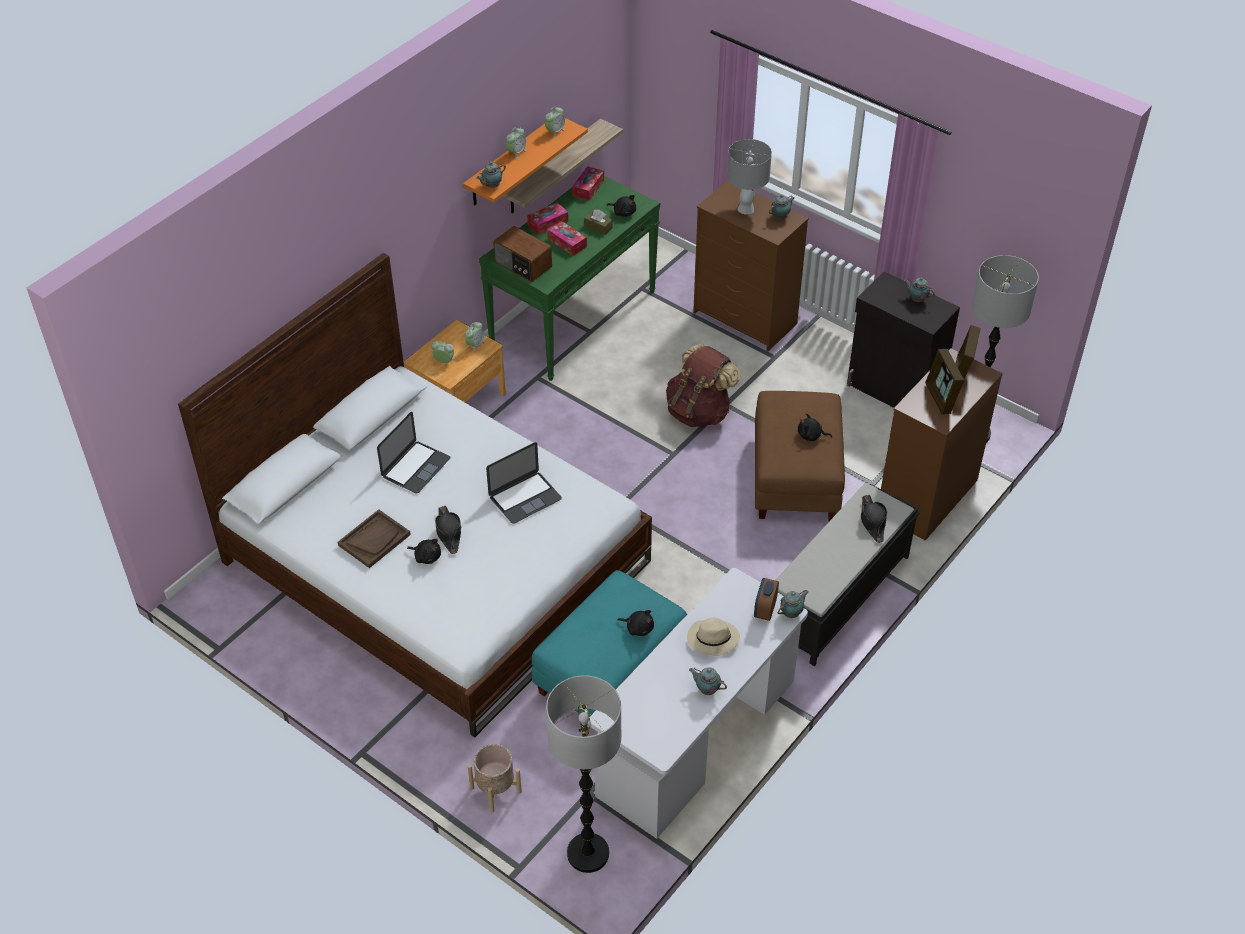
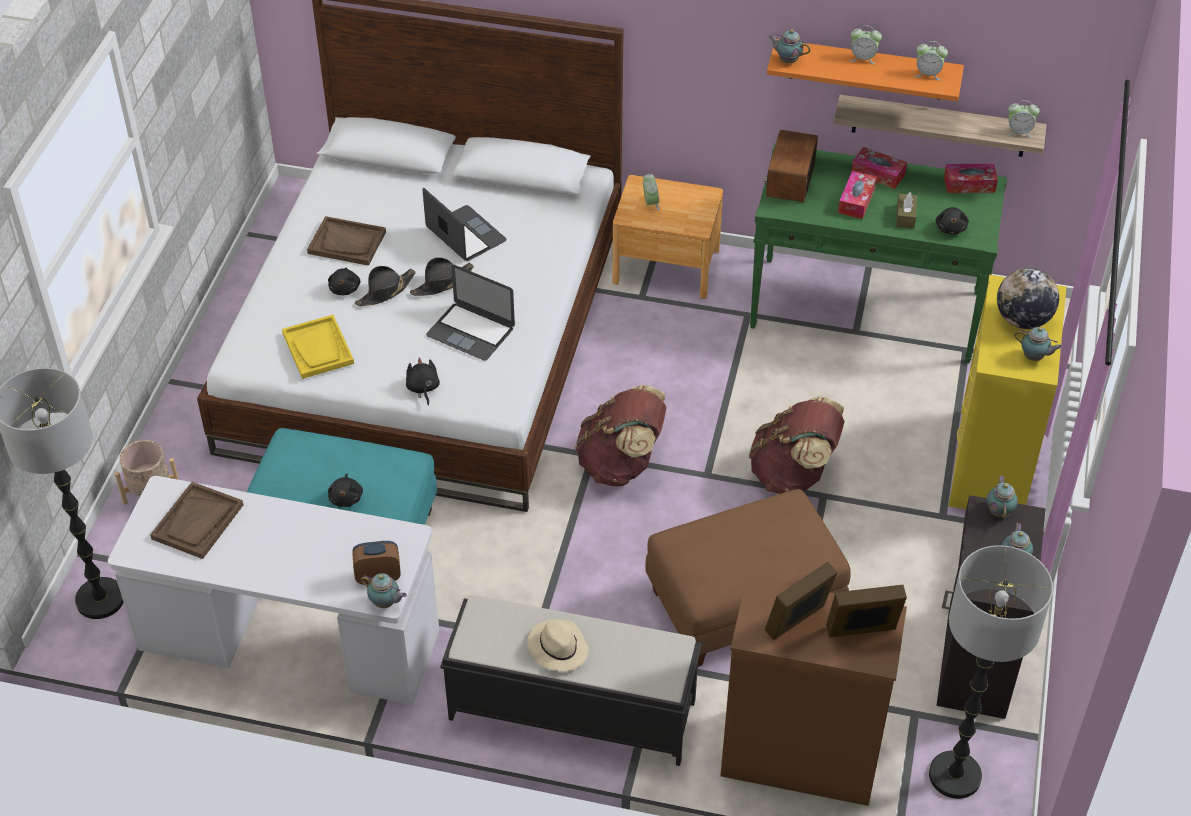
camera: 65 degrees right, 0 degrees up
(416, 467) = (465, 234): laptop -> laptop turned 135 degrees counterclockwise
(475, 345) = (693, 217): alarm clock -> alarm clock (1019, 132)
(486, 591) = (318, 348): none -> yellow tray
(637, 494) = (621, 465): none -> brown backpack
(654, 702) = (197, 522): none -> brown tray
(706, 689) = (235, 561): teapot -> teapot (999, 511)
(712, 639) = (310, 542): beige hat -> beige hat (557, 647)
(746, 208) = (1022, 320): grey table lamp -> globe
(746, 318) = (991, 465): brown dresser -> yellow dresser
(811, 436) = (745, 558): black plush toy -> black plush toy (423, 388)
(872, 521) = (629, 663): black hat -> black hat (442, 283)

